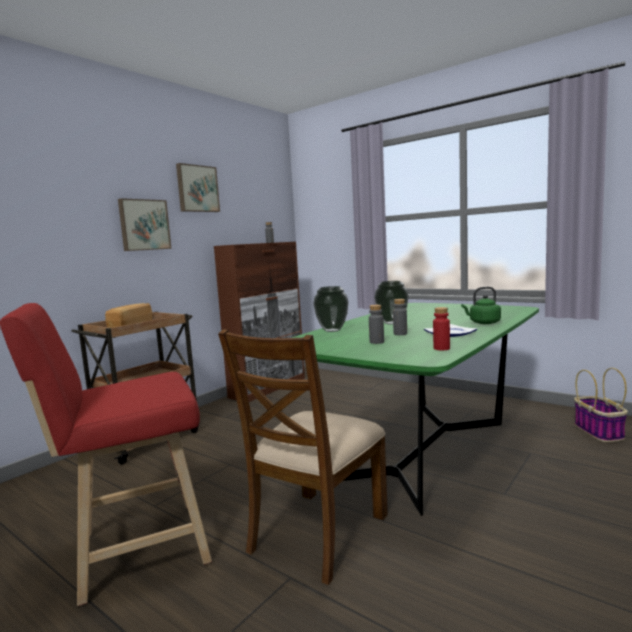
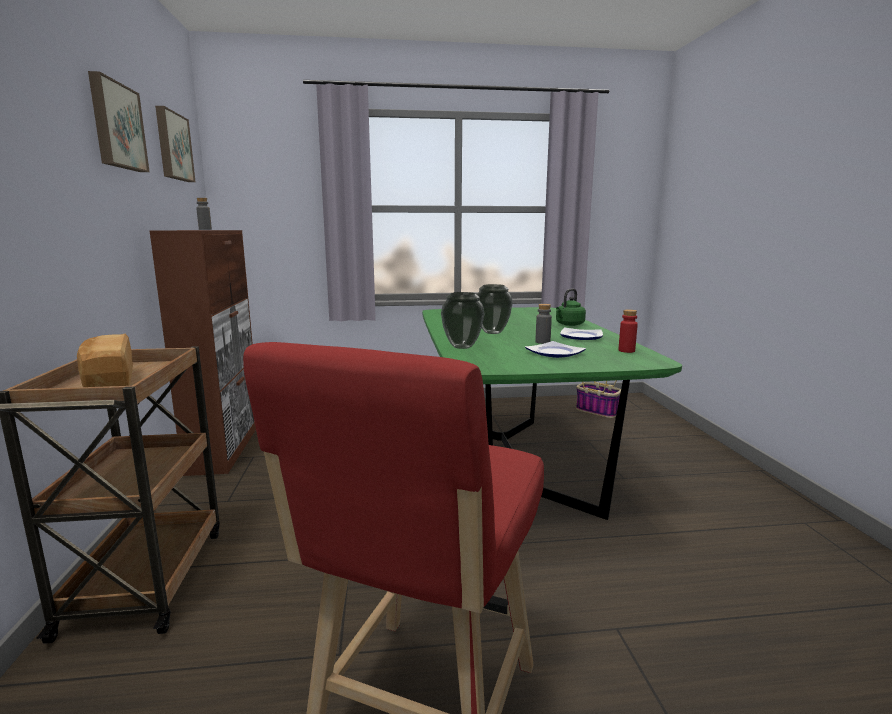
camera: 45 degrees left, 5 degrees up
(144, 225) = (59, 182): picture -> picture (172, 146)
(317, 532) = (565, 576): brown chair -> none
(376, 342) = (554, 353): grey bottle -> plate

